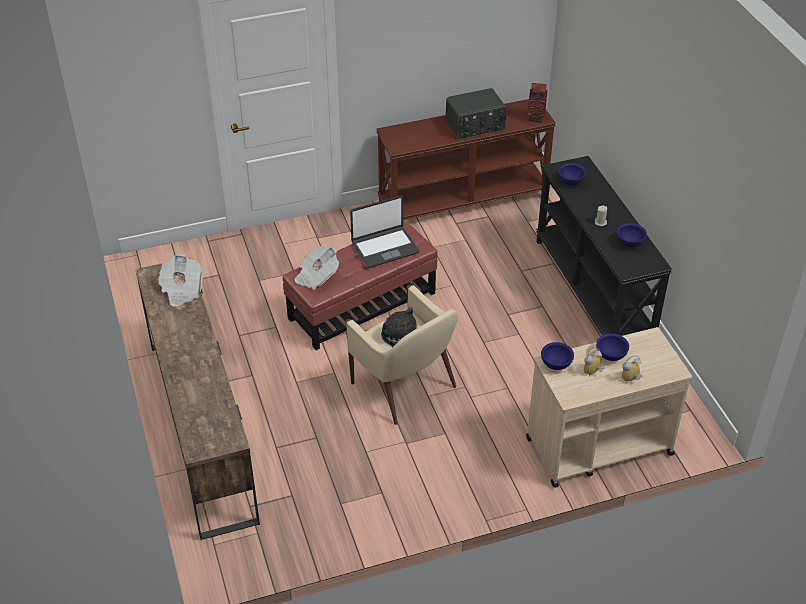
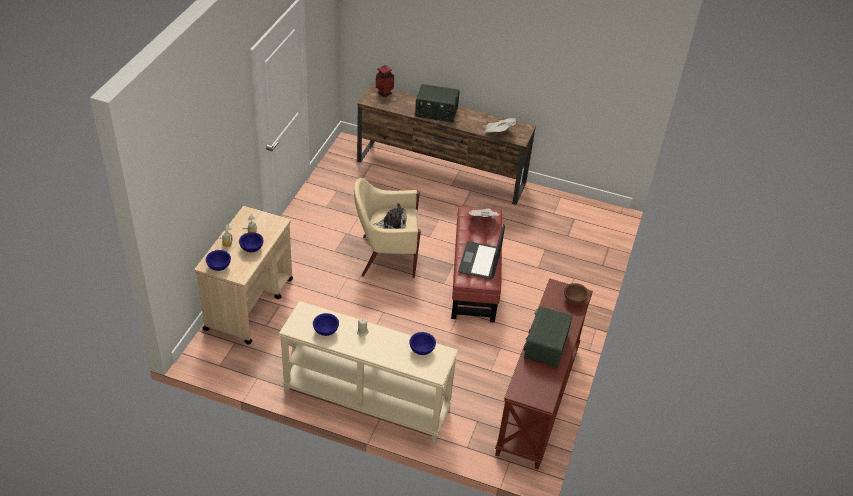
camera: 125 degrees right, 0 degrees up
(194, 361) = (436, 112): none -> radio
(401, 132) = (574, 299): none -> brown bowl
(536, 118) = (522, 389): vase -> vase (384, 93)
(556, 364) = (274, 223): blue bowl -> blue bowl (218, 267)
(594, 291) = (366, 401): black console table -> beige console table

